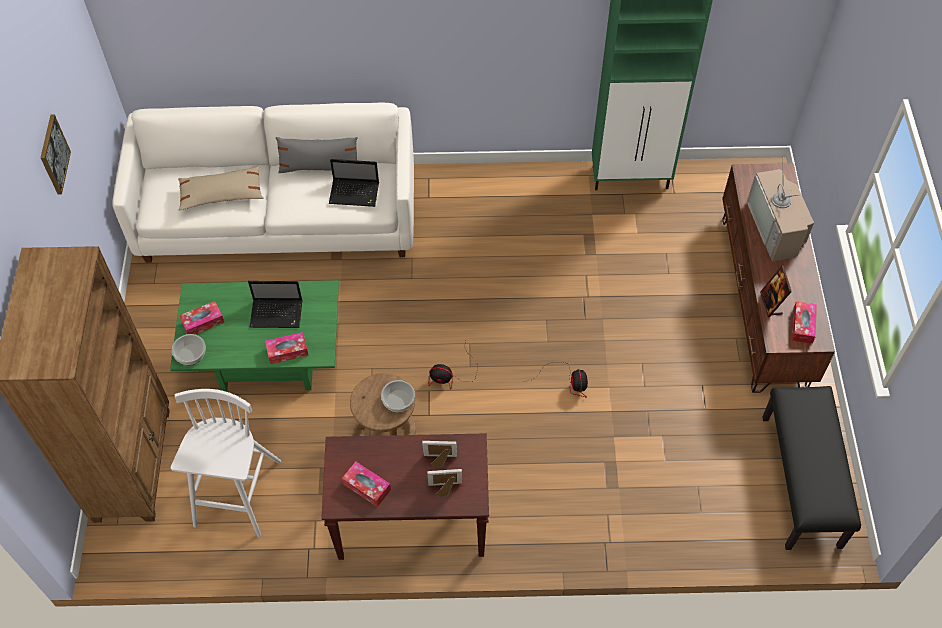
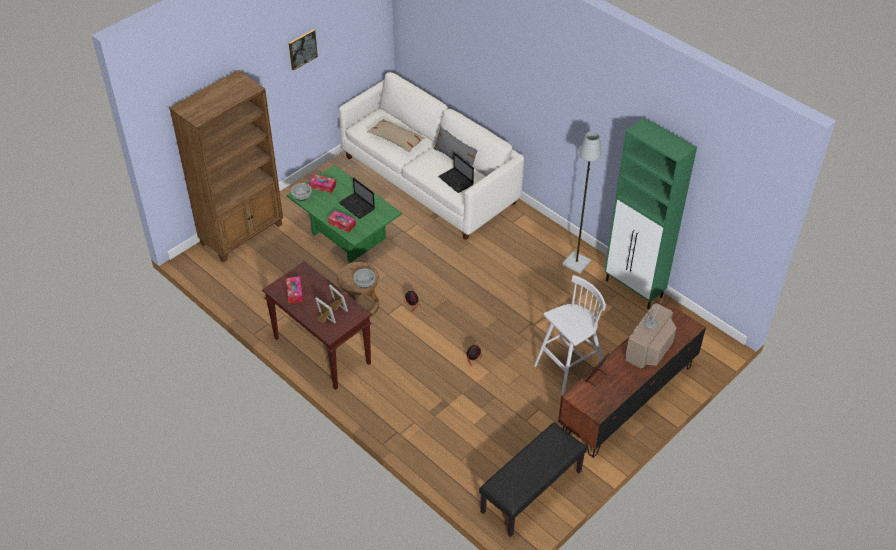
camera: 45 degrees right, 10 degrees down
(237, 495) = (266, 279): white stool -> white stool (568, 368)
(544, 193) = (576, 262): none -> grey floor lamp
(802, 326) = (598, 400): tissue box -> none

